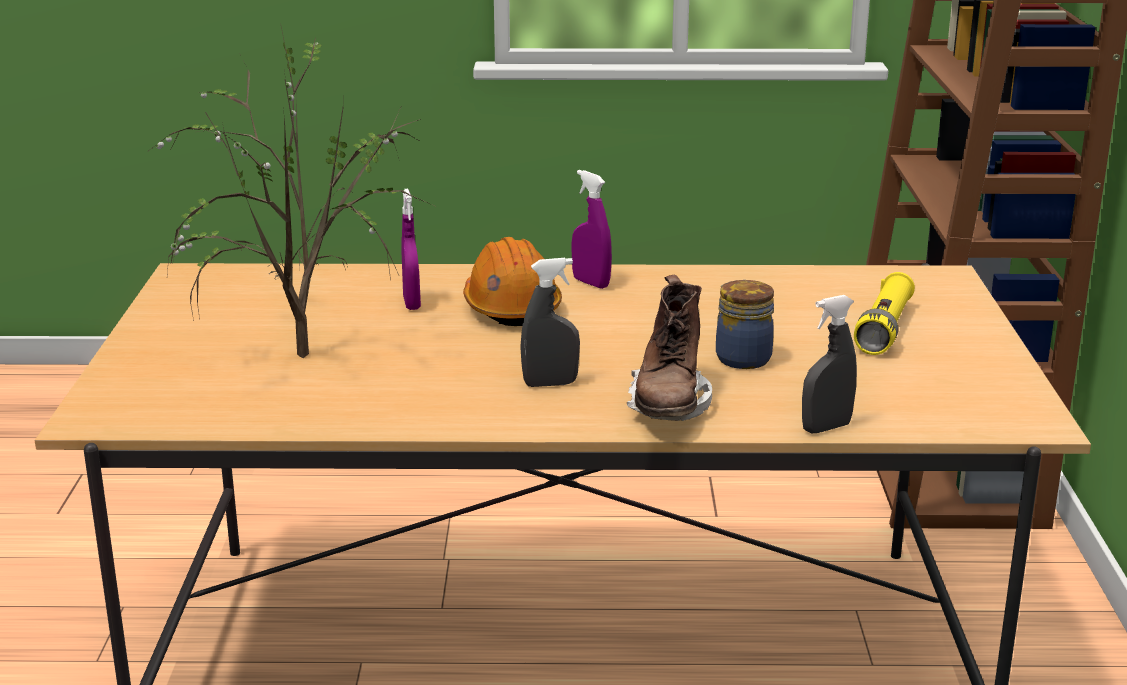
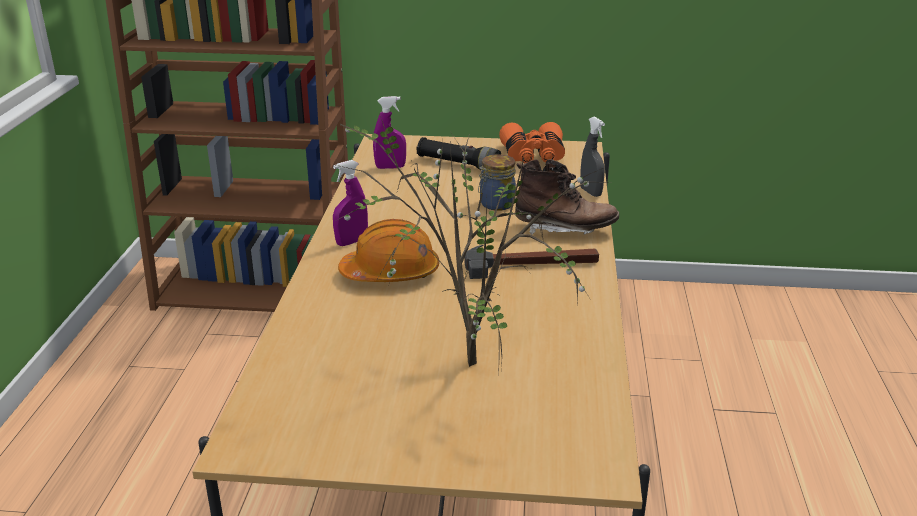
camera: 85 degrees left, 5 degrees up
(412, 303) = (370, 314): purple spray bottle -> purple spray bottle (390, 167)
(550, 384) = (531, 264): grey spray bottle -> hammer
(884, 329) = (458, 164): yellow flashlight -> black flashlight
(961, 382) = (533, 156): none -> orange binoculars

